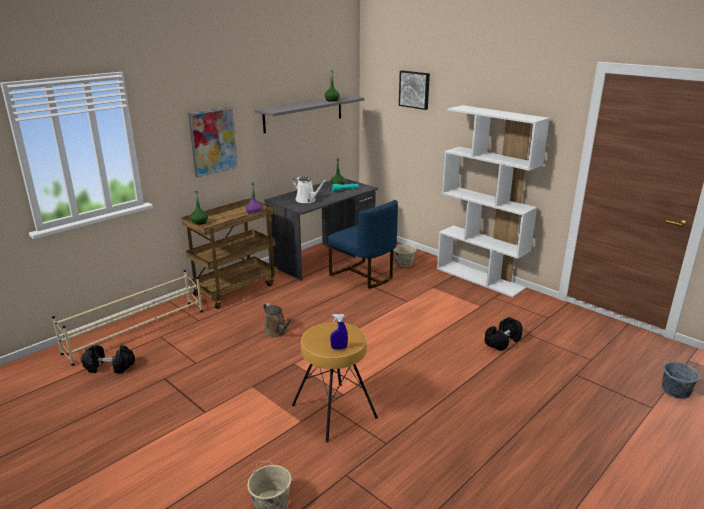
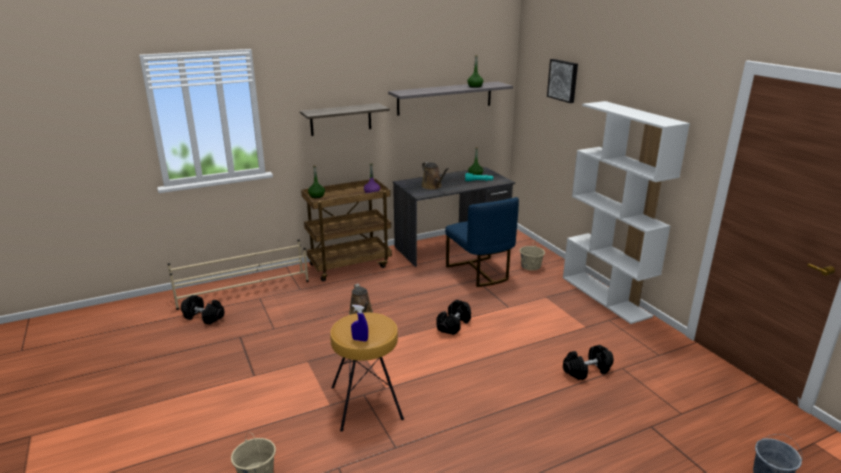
camera: 20 degrees right, 0 degrees up
(213, 141) = (341, 119): picture -> shelf
(307, 200) = (432, 187): white watering can -> brown watering can
(369, 326) = (453, 325): none -> black dumbbell

